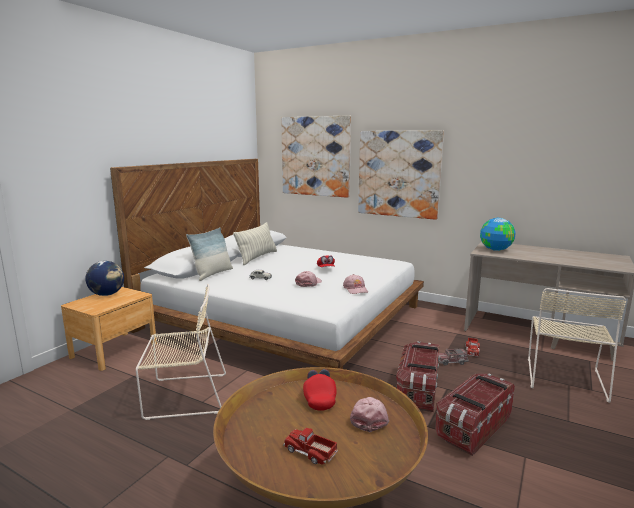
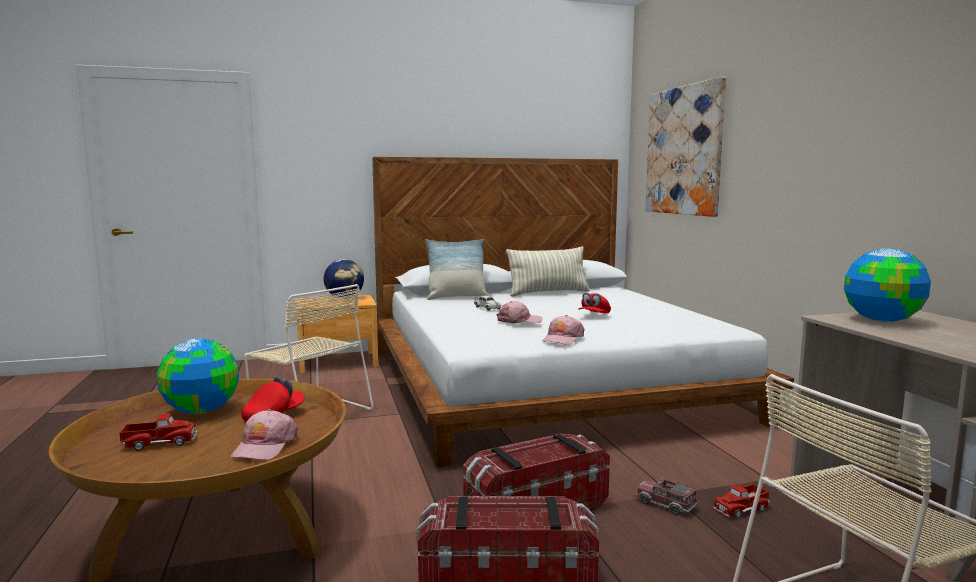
camera: 45 degrees right, 5 degrees down
(265, 419) = (202, 410): none -> globe
(310, 452) = (160, 443): toy truck -> toy truck turned 90 degrees clockwise
(369, 417) = (264, 446): pink cap -> pink cap turned 135 degrees clockwise
(398, 174) = (782, 172): picture -> none

